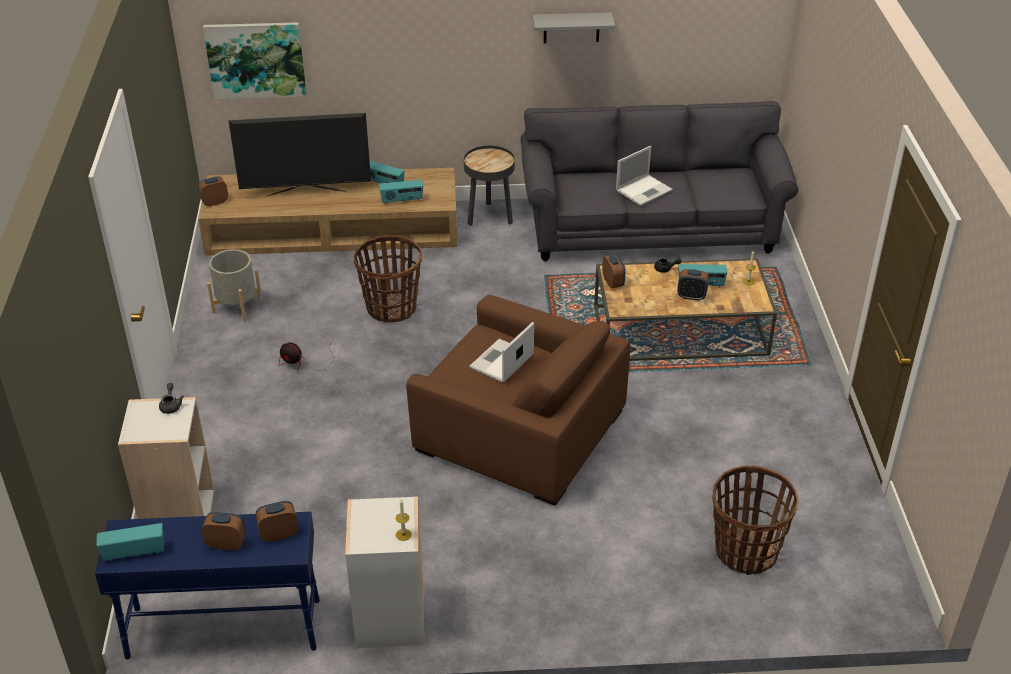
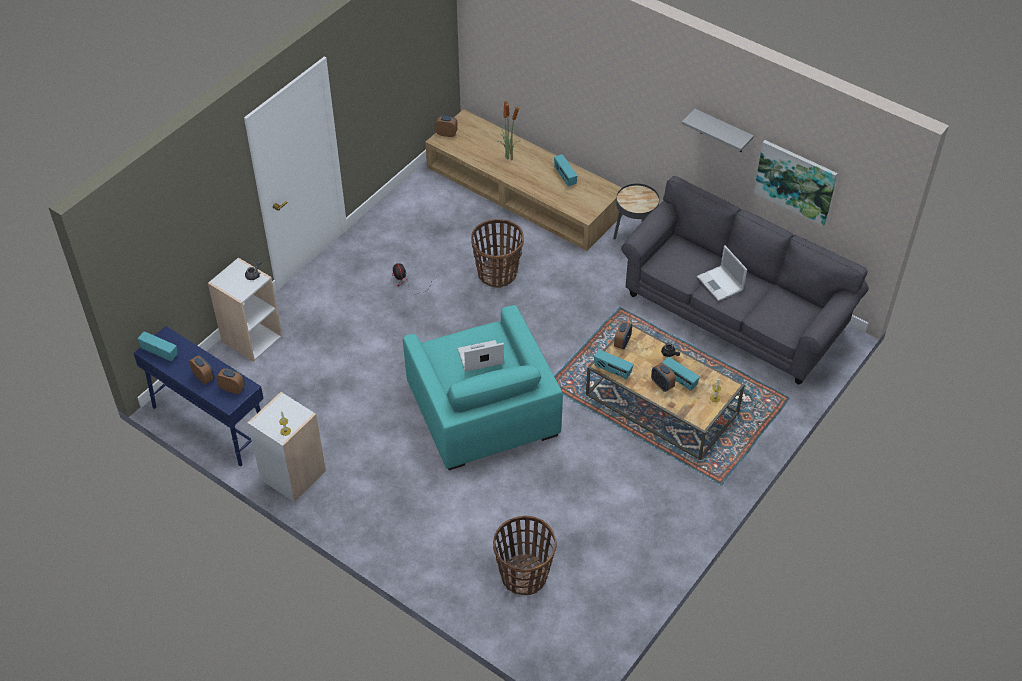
camera: 40 degrees right, 10 degrees up
(237, 306) = (410, 217): grey planter -> none
(256, 60) = (504, 47): picture -> picture (795, 181)
(306, 193) = (508, 157): television -> potted plant
(402, 200) = (561, 197): radio -> radio (612, 371)
(518, 430) = (481, 408): brown armchair -> turquoise armchair
(644, 190) = (720, 284): laptop -> laptop turned 60 degrees clockwise

